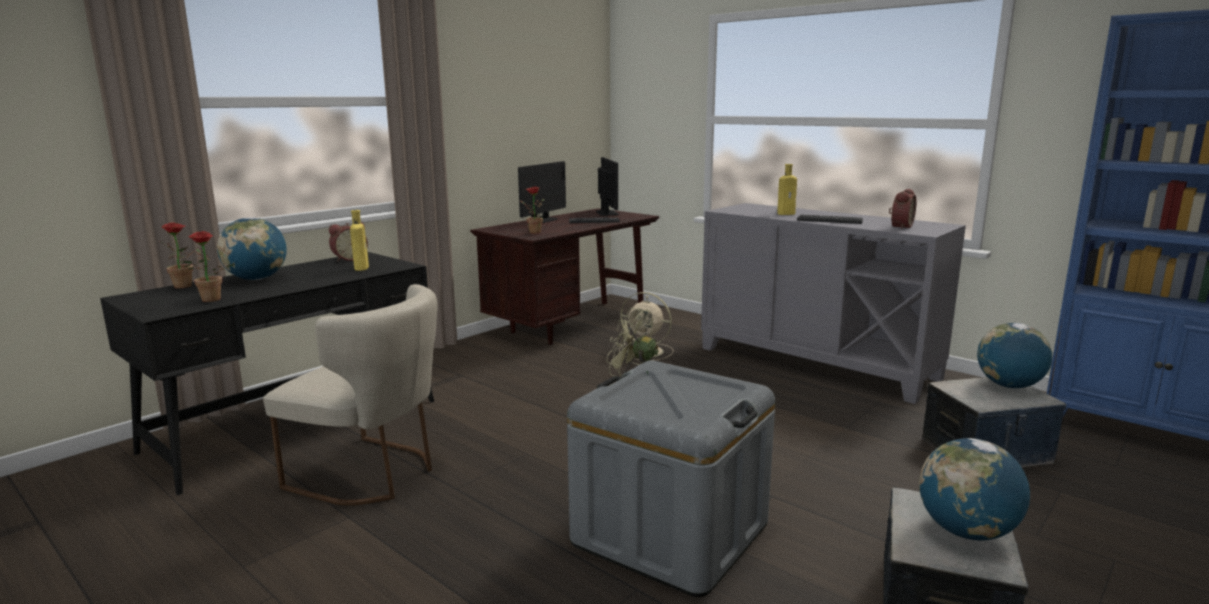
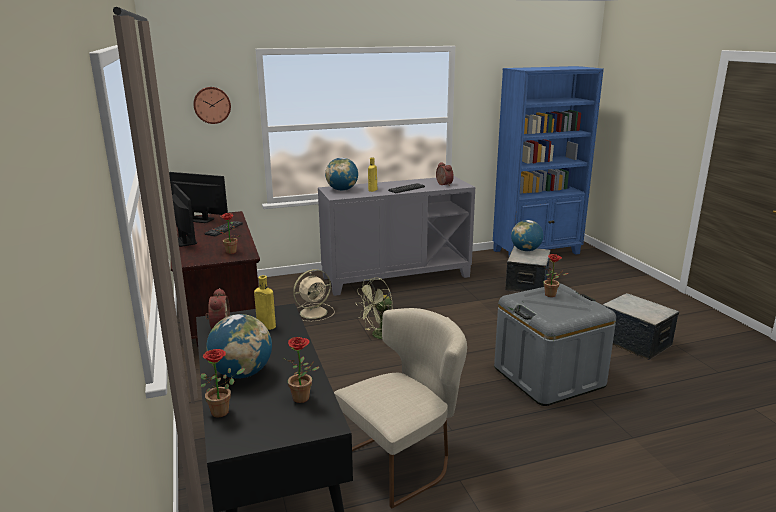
camera: 60 degrees left, 5 degrees up
(661, 86) = (212, 105): none -> wall clock
(705, 388) = (552, 295): none -> potted plant
(966, 532) = (642, 305): globe -> globe (342, 190)

